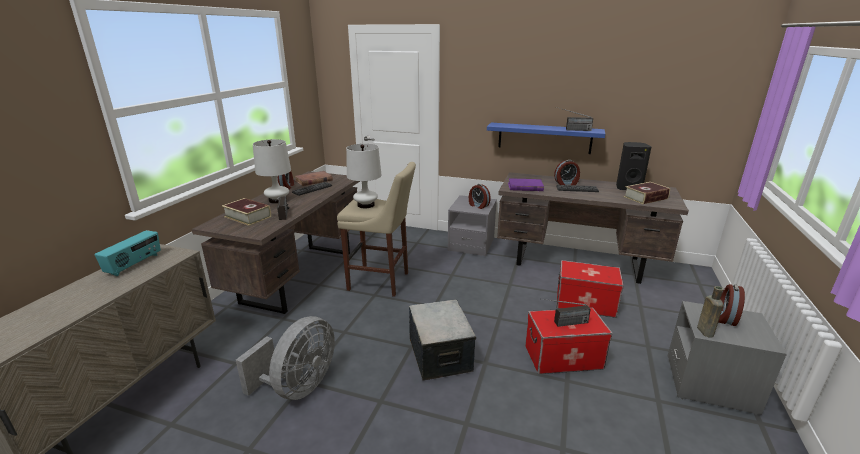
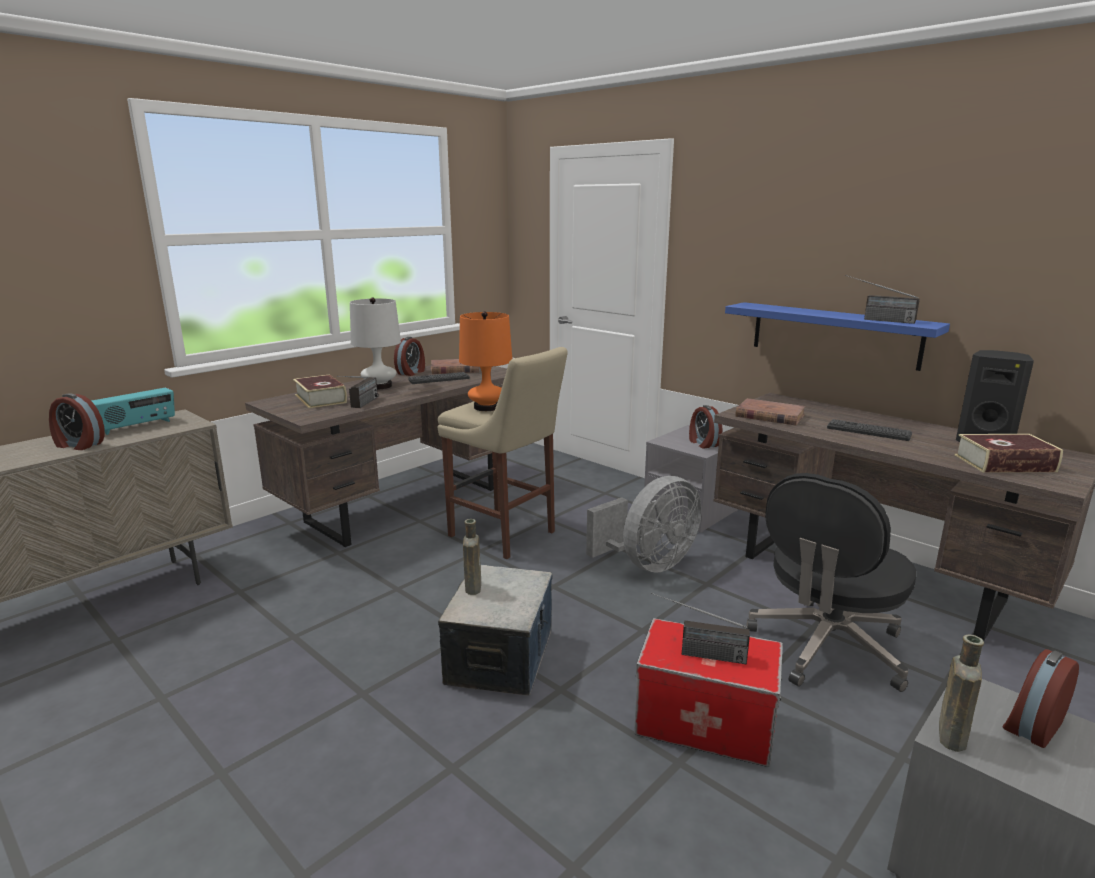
camera: 25 degrees right, 5 degrees down
(298, 387) = (280, 641): grey fan -> grey fan (648, 564)
(366, 205) = (487, 407): white table lamp -> orange table lamp
(422, 319) = (473, 586): none -> brown bottle
(525, 187) = (769, 416): purple book -> brown book
(566, 183) = (857, 420): alarm clock -> alarm clock (78, 445)
(585, 303) = (826, 648): storage box -> black office chair

